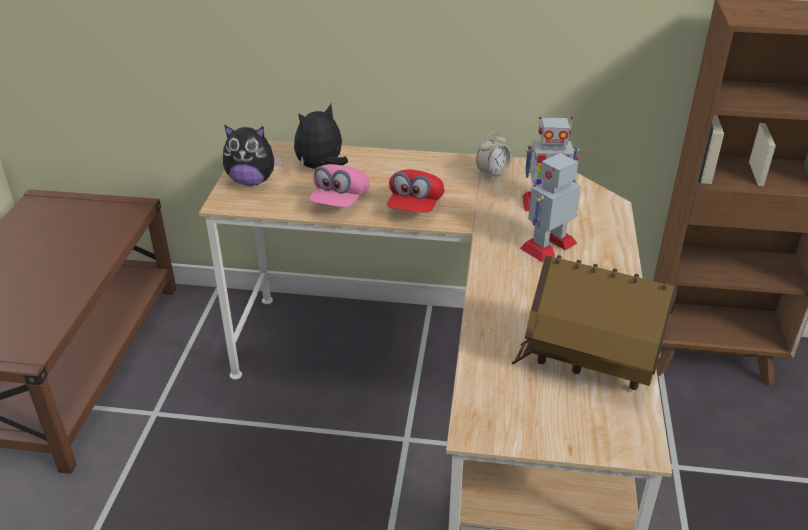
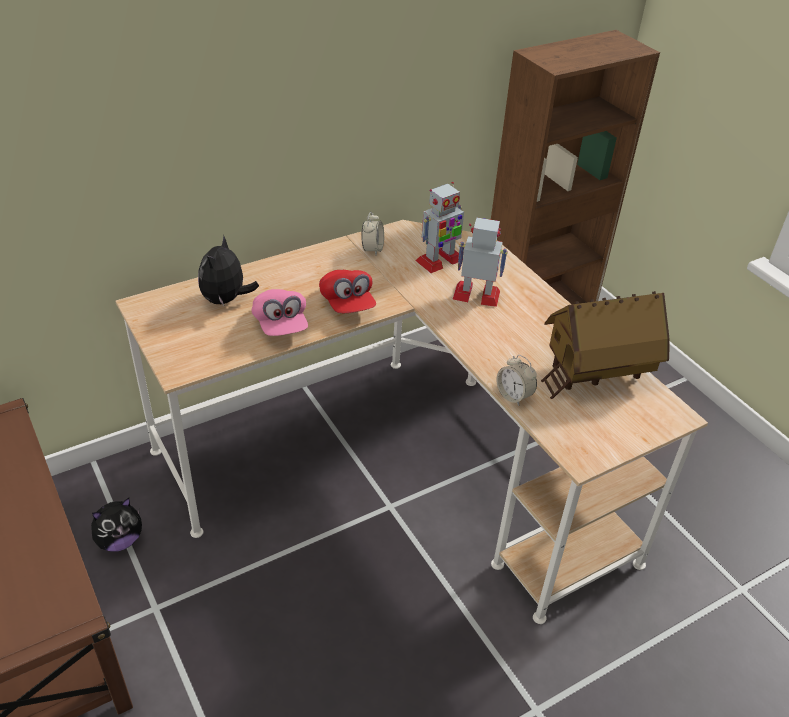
camera: 40 degrees left, 5 degrees up
(252, 181) = (178, 339): plush toy -> plush toy (120, 540)
(476, 343) = (514, 396): none -> alarm clock
(548, 245) = (477, 295): toy robot -> toy robot turned 90 degrees clockwise

